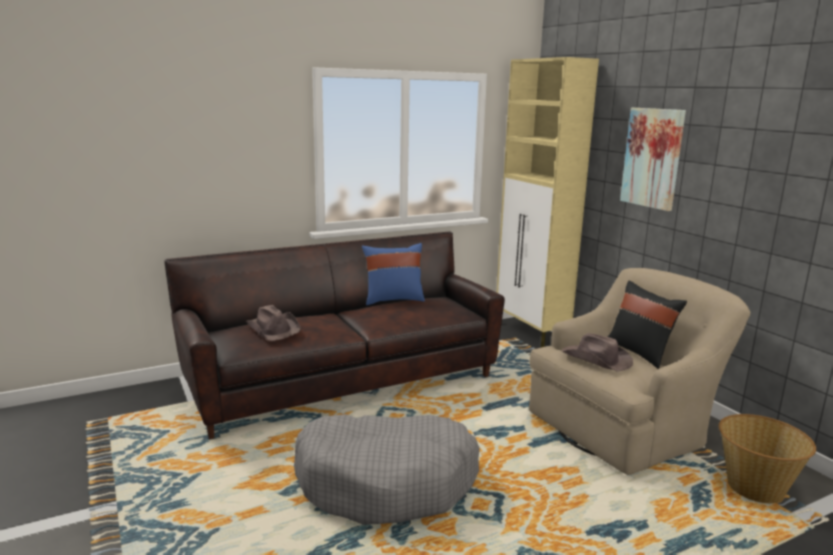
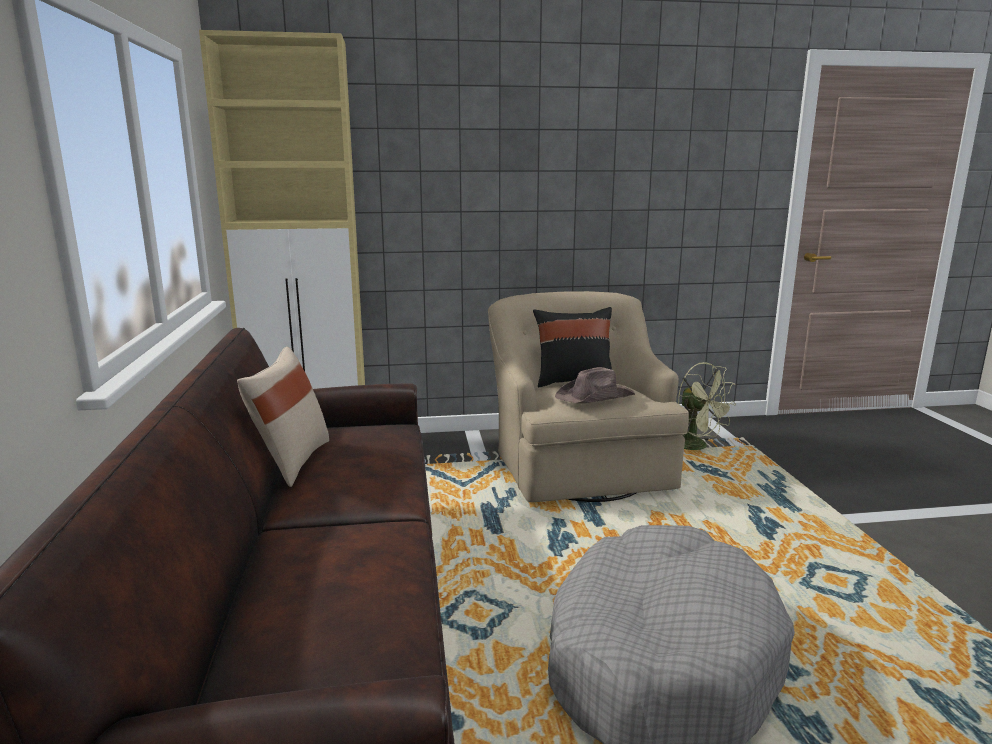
camera: 70 degrees left, 0 degrees up
(273, 329) = (325, 602): brown hat -> none
(393, 300) = (291, 461): blue pillow -> beige pillow
(652, 158) = (458, 172): picture -> none
(755, 488) = (697, 447): basket -> green fan

